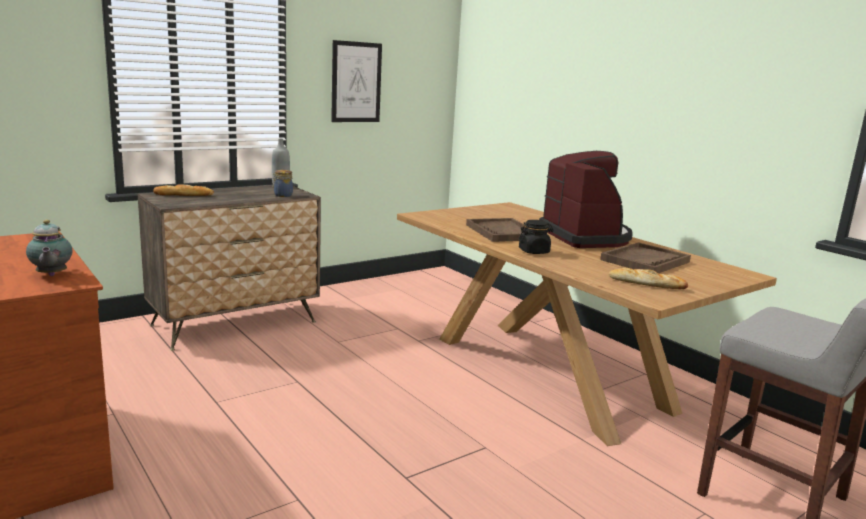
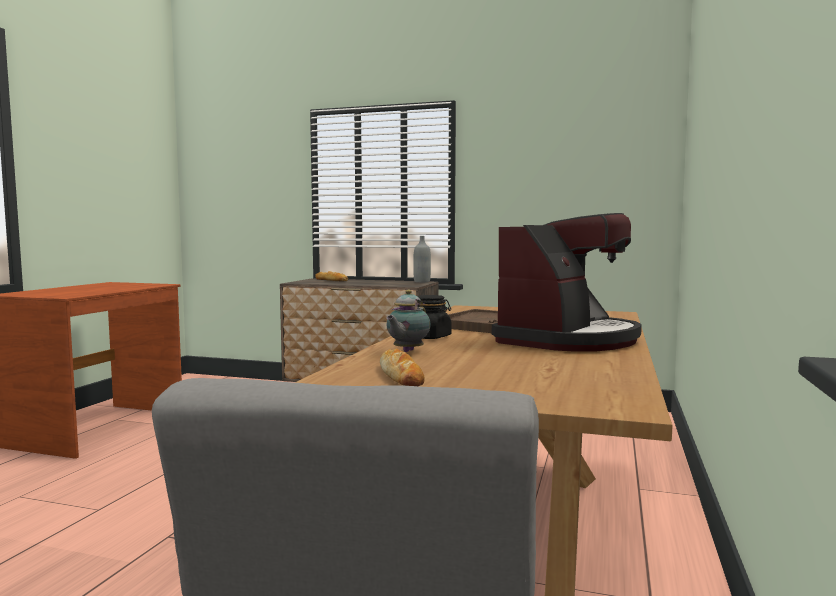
camera: 55 degrees right, 10 degrees down
(51, 275) = (76, 293): teapot -> teapot (406, 351)
(282, 195) = (393, 285): jar -> none
(356, 82) = (533, 182): picture -> none
(645, 261) = (523, 364): brown tray -> none

